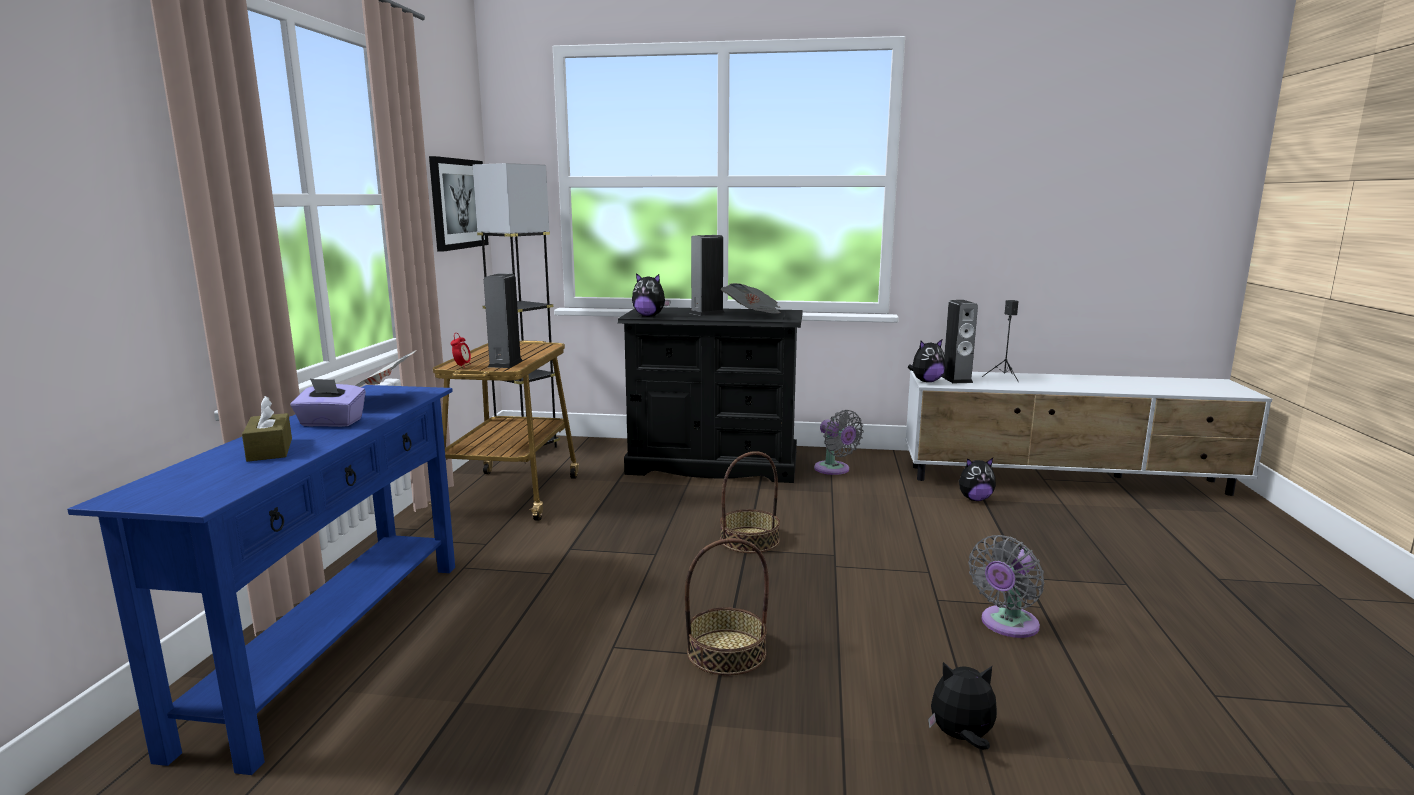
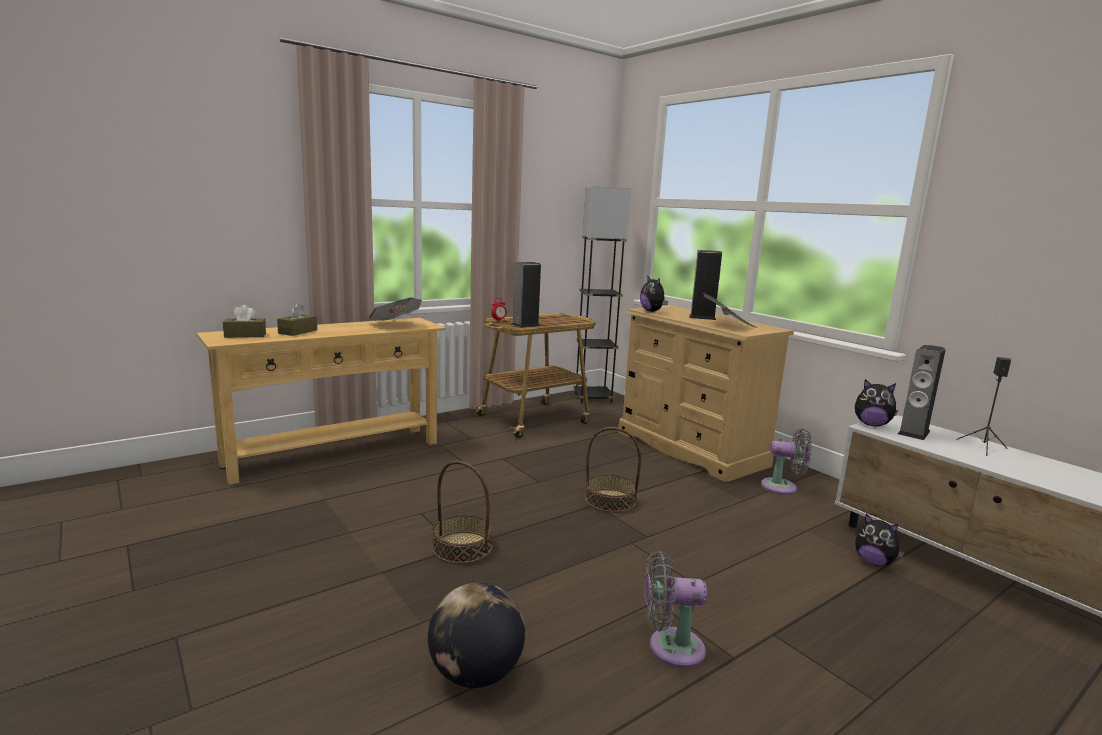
camera: 45 degrees right, 0 degrees up
(199, 481) = (245, 335): none -> brown tissue box
(331, 423) = (350, 328): purple tissue box -> none
(333, 645) = (334, 453): blue console table -> beige console table
(458, 204) = (571, 214): picture -> none
(713, 465) = (690, 448): black dresser -> beige dresser
(834, 470) = (783, 487): grey fan -> grey fan turned 90 degrees counterclockwise
(961, 738) = (475, 674): plush toy -> globe

